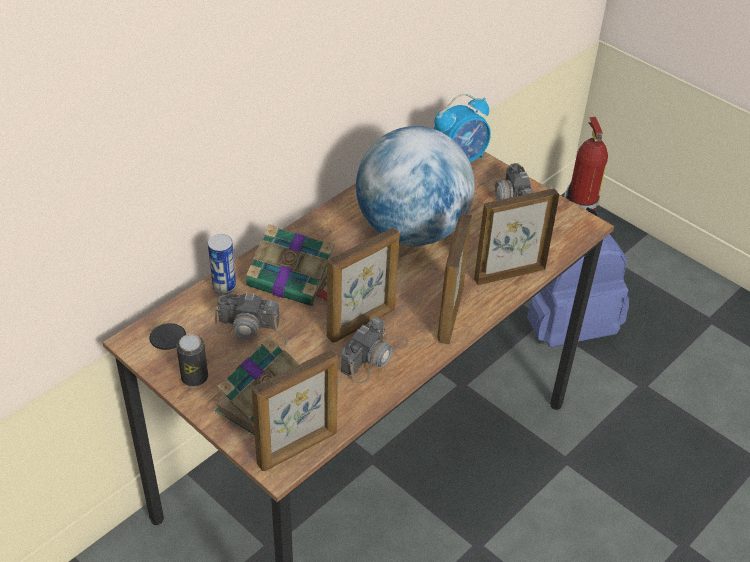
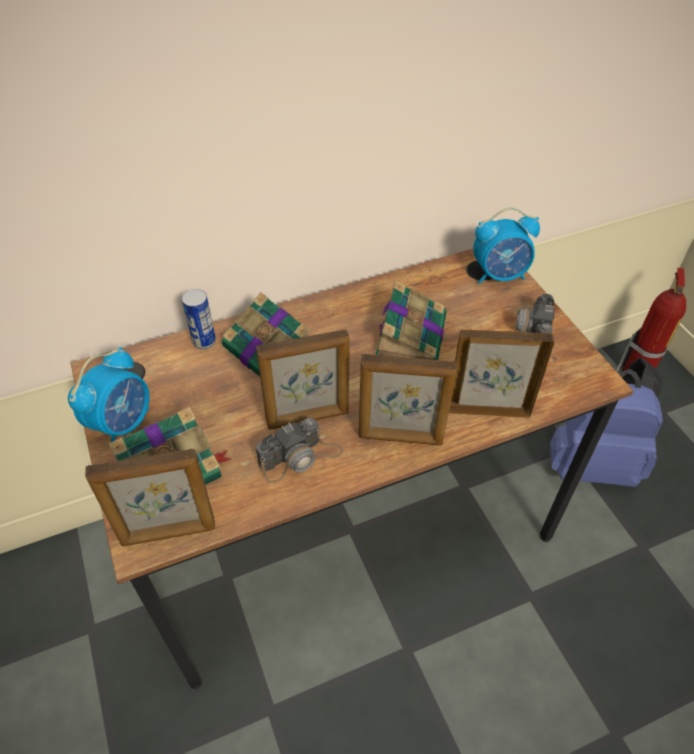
camera: 25 degrees right, 5 degrees up
(194, 377) = (123, 423): can -> alarm clock
(252, 329) = (203, 391): camera -> none
(411, 230) = (411, 335): globe -> book
(450, 316) = (400, 438): picture frame -> picture frame turned 120 degrees counterclockwise

